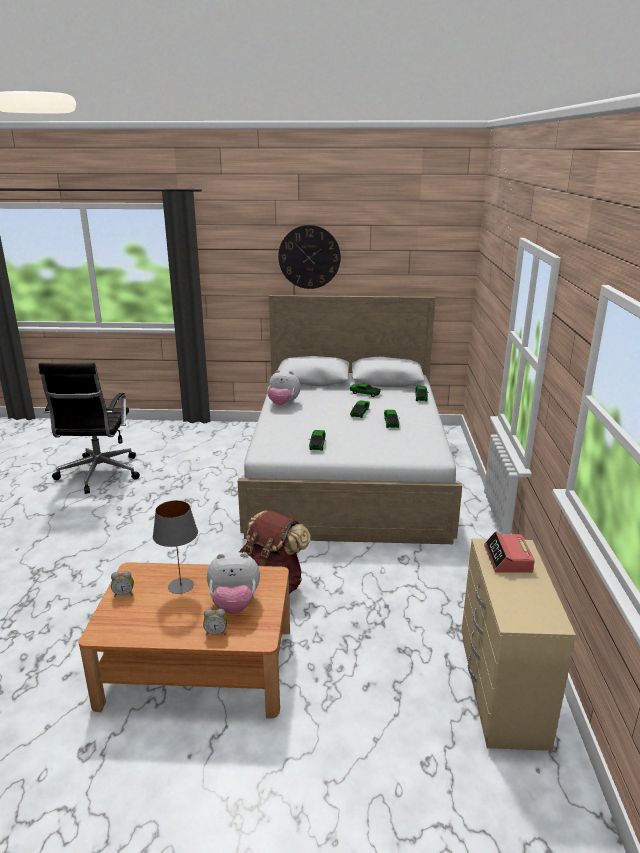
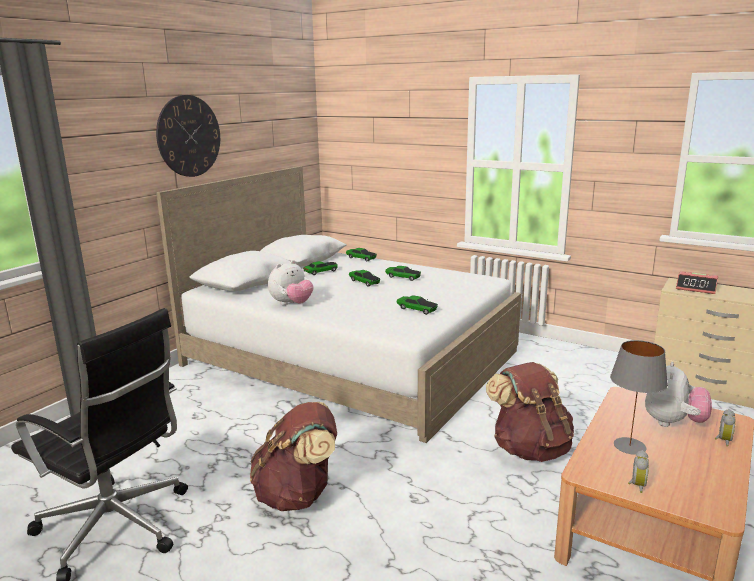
camera: 60 degrees left, 5 degrees down
(153, 512) = (298, 495): none -> brown backpack

